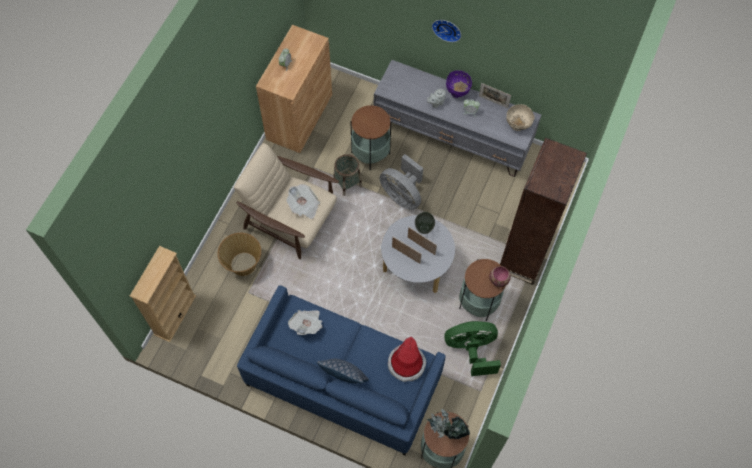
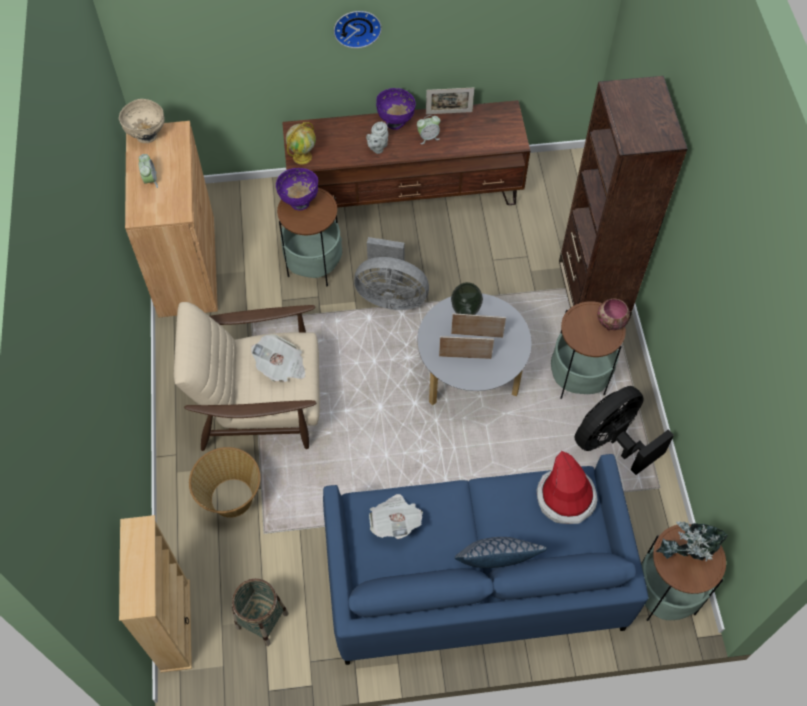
camera: 30 degrees left, 5 degrees down
(347, 183) = (308, 317): basket -> basket (262, 620)
(369, 115) = (299, 202): none -> purple bowl
(389, 87) = (302, 156): none -> globe
(452, 136) = (406, 193): grey tv stand -> brown tv stand
(471, 350) = (611, 442): green fan -> black fan
(517, 126) = (499, 126): beige bowl -> beige bowl (147, 136)

